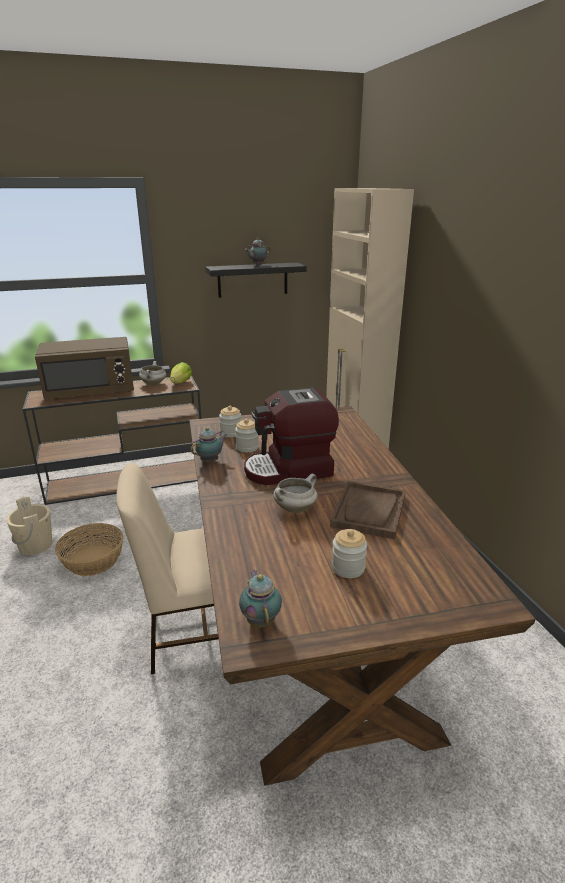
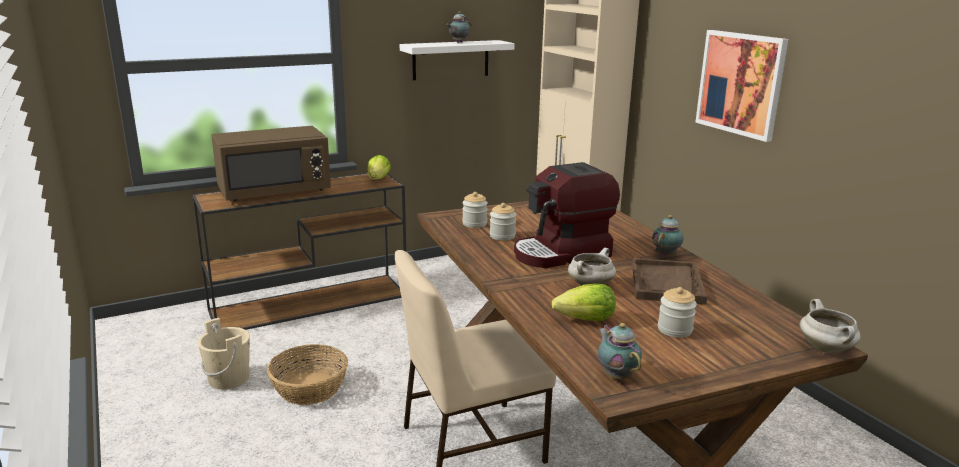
camera: 10 degrees left, 5 degrees down
(154, 384) = (346, 181): white cooking pot -> white cooking pot (826, 349)
(210, 461) = (470, 250): teapot -> teapot (666, 254)
(252, 280) = (451, 60): black shelf -> white shelf
(269, 548) = (586, 320): none -> lettuce
(486, 312) = (740, 83): none -> picture

